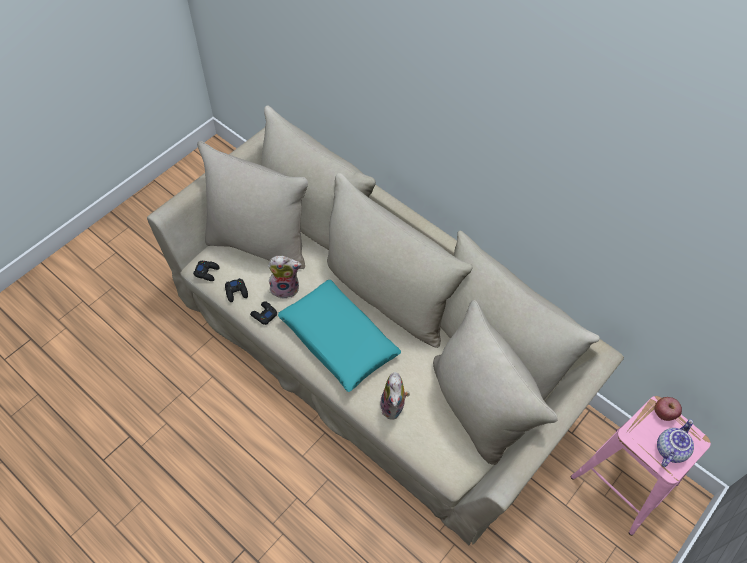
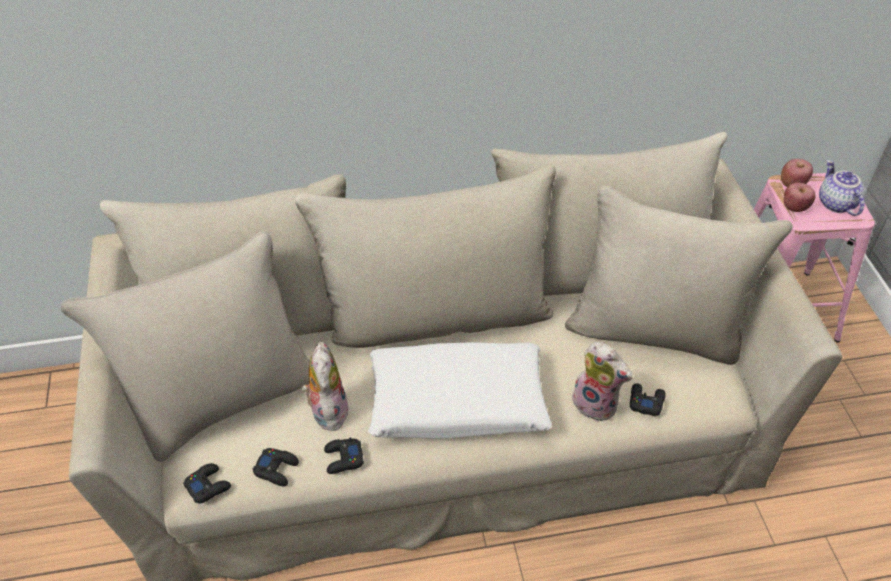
camera: 50 degrees left, 10 degrees down
(285, 288) = (327, 410): plush toy -> plush toy turned 45 degrees counterclockwise
(338, 340) = (457, 402): turquoise pillow -> white pillow
(416, 430) = (645, 401): none -> black game controller
(640, 425) = (794, 207): none -> apple

